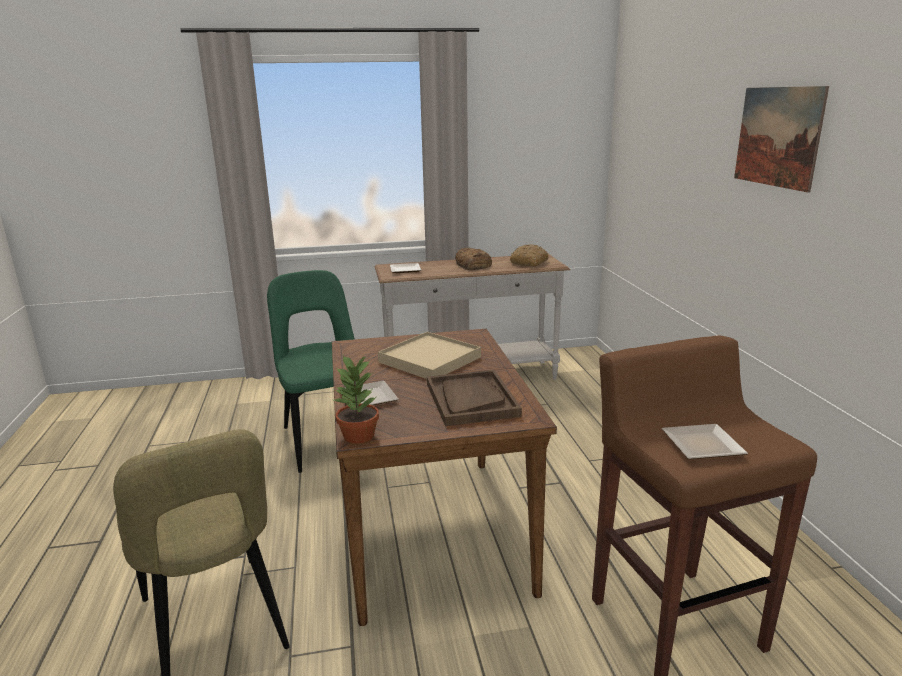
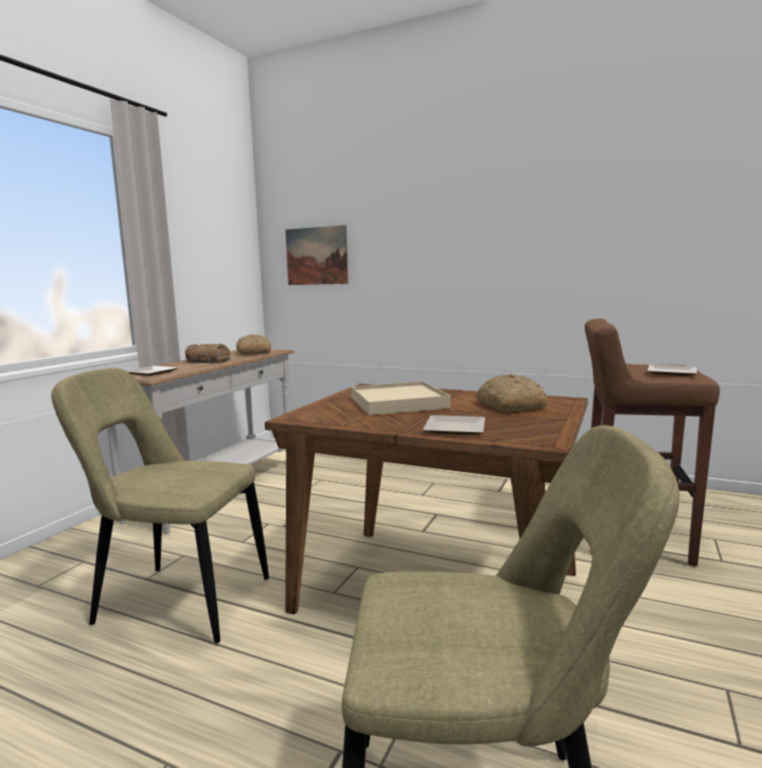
camera: 55 degrees left, 10 degrees down
(327, 439) = (176, 601): green chair -> beige chair
(359, 436) = (544, 442): potted plant -> none
(471, 399) = (509, 405): brown tray -> bread
(777, 137) = (485, 213): picture -> picture (316, 256)

